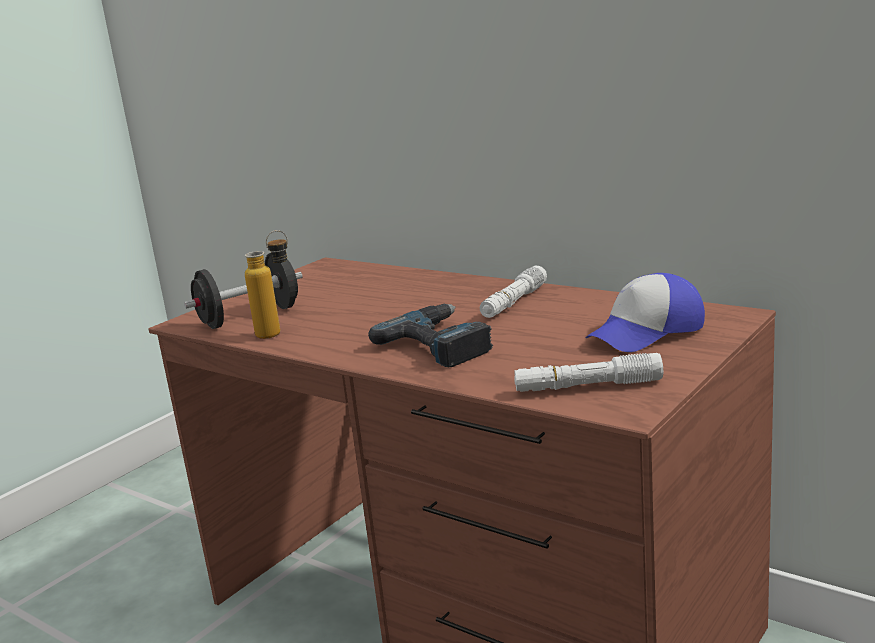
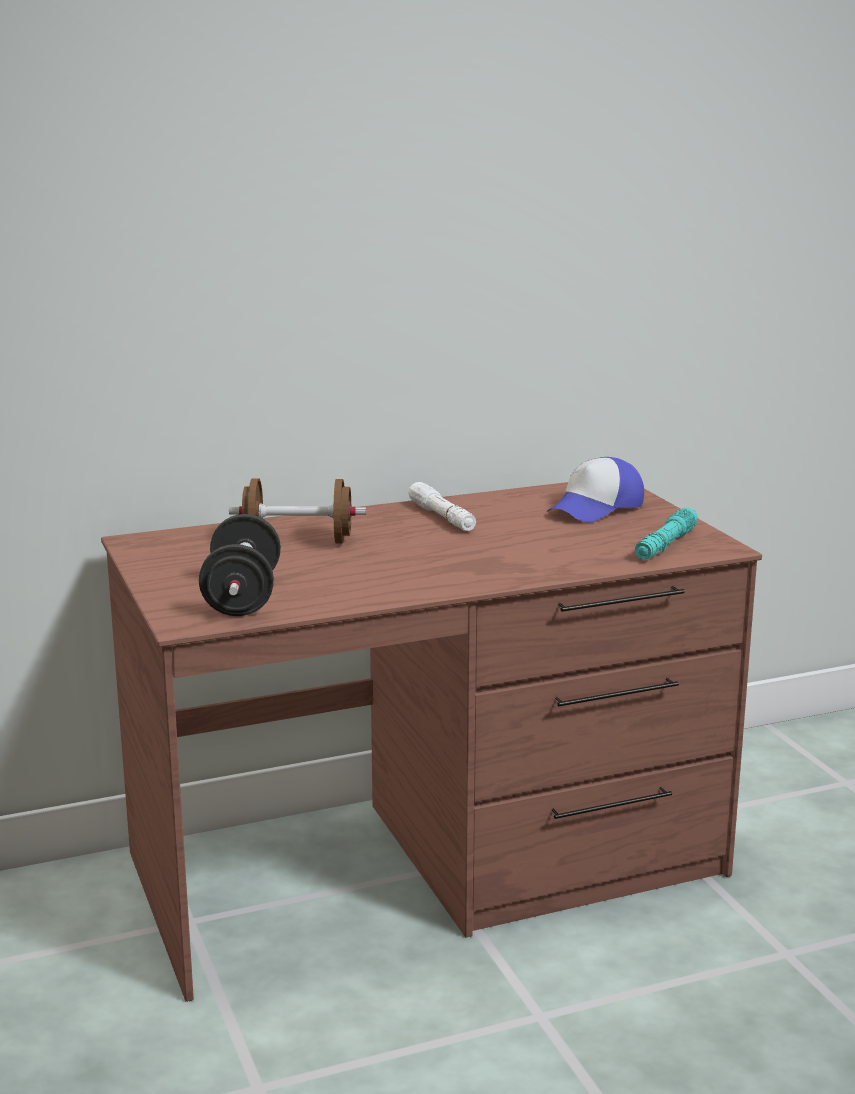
camera: 60 degrees left, 0 degrees up
(278, 332) = (324, 595): bottle -> none
(386, 291) = (298, 541): none -> brown dumbbell
(442, 343) = (491, 556): power drill -> none
(587, 386) = (665, 545): white flashlight -> turquoise flashlight
(647, 332) = (596, 508): cap -> cap turned 45 degrees clockwise

